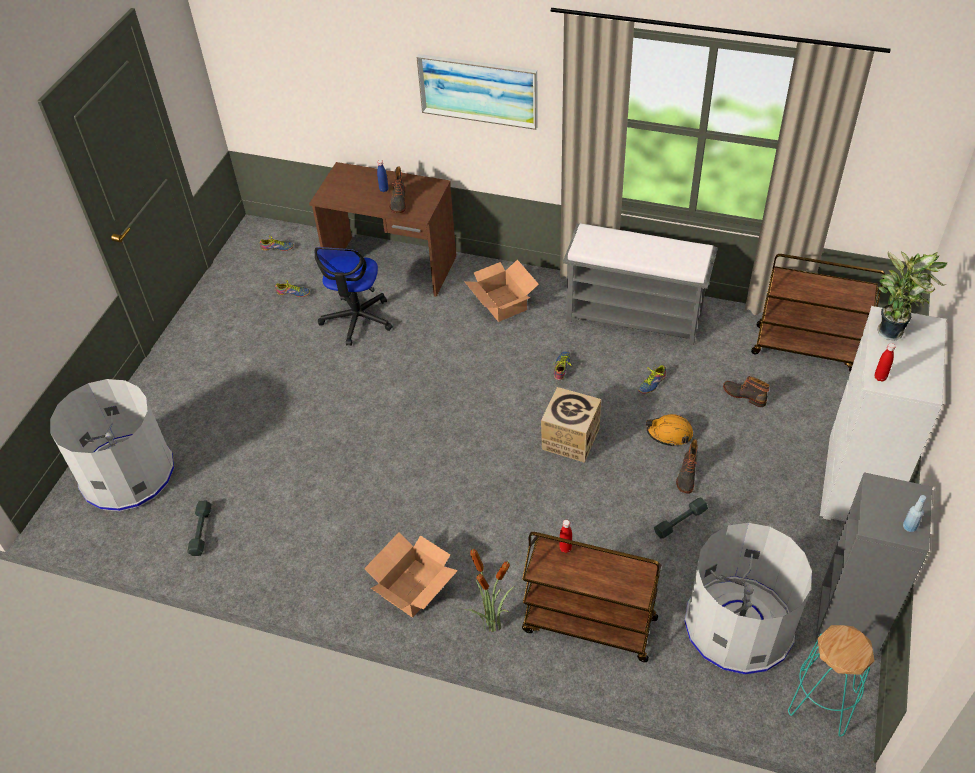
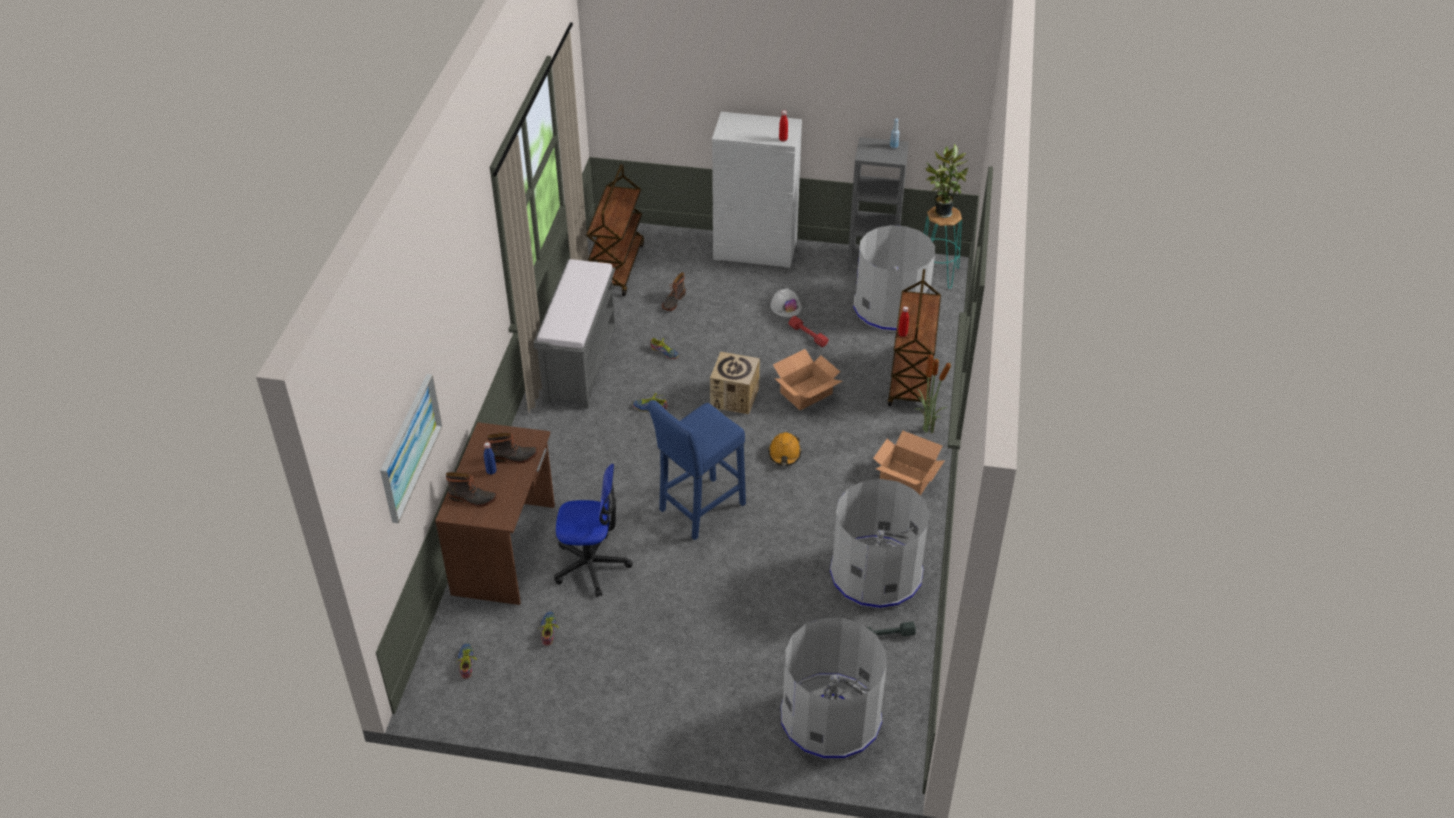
camera: 100 degrees left, 5 degrees down
(281, 535) = (876, 573): none -> grey trash can
(407, 397) = (699, 510): none -> blue stool
(478, 90) = (467, 311): picture -> picture (409, 446)
(502, 302) = (563, 454): cardboard box -> cardboard box (805, 393)
(669, 433) = (720, 341): orange hard hat -> orange hard hat (784, 454)
(680, 521) = (808, 335): grey dumbbell -> red dumbbell
(686, 476) = (763, 332): boot -> boot (472, 499)
(738, 504) = (786, 306): none -> white hard hat
(892, 330) = (736, 132): potted plant -> potted plant (941, 212)

